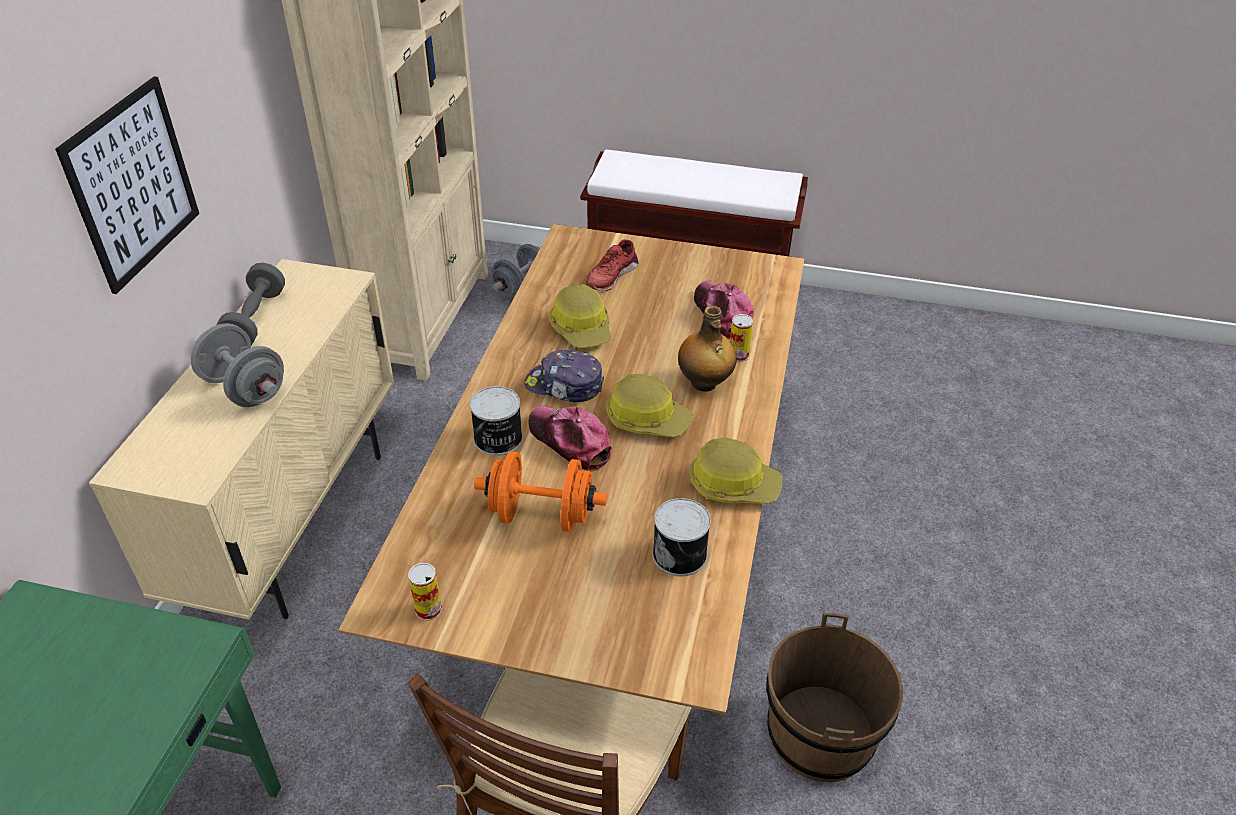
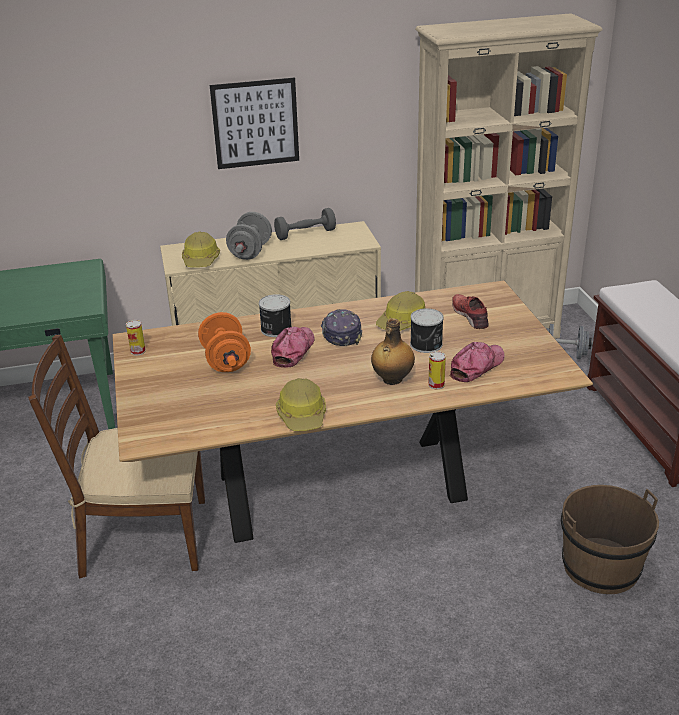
camera: 65 degrees right, 10 degrees down
(611, 276) = (470, 316): red shoe -> red shoe turned 60 degrees clockwise
(647, 418) = (337, 369): hard hat -> hard hat (201, 260)
(681, 554) = (227, 413): can -> can (427, 344)
(820, 734) = (264, 629): brown bucket -> brown bucket (600, 566)

